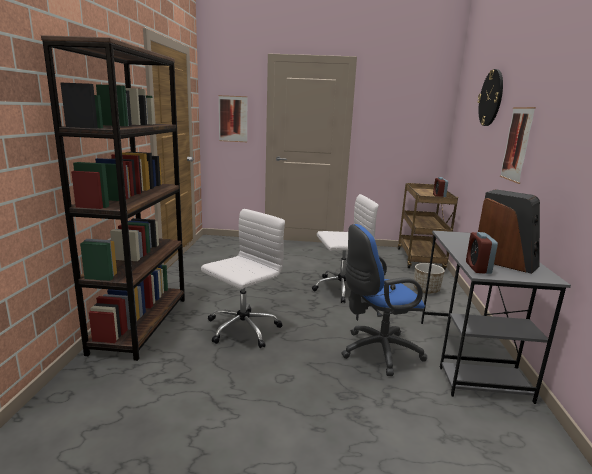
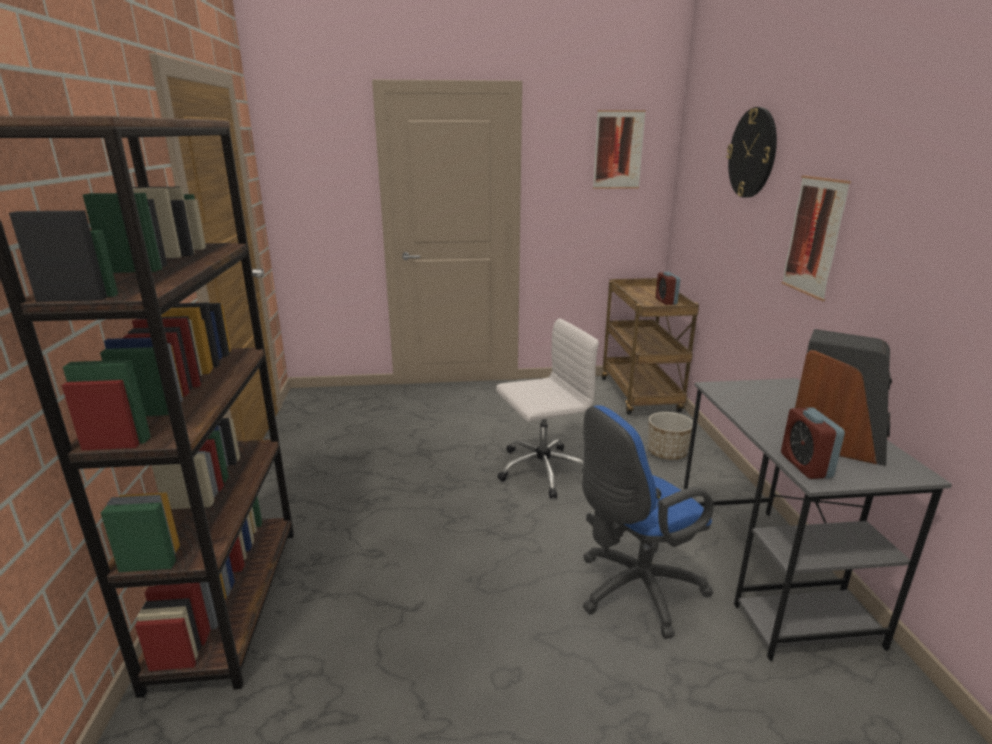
camera: 10 degrees left, 5 degrees up
(233, 119) = (322, 194): picture -> picture (618, 150)
(241, 329) = (407, 582): white office chair -> none

